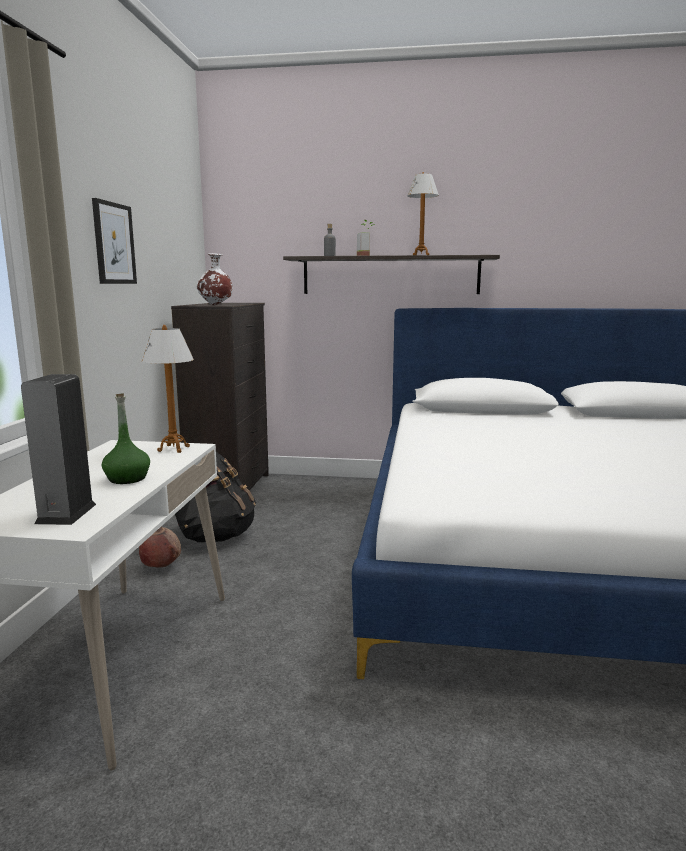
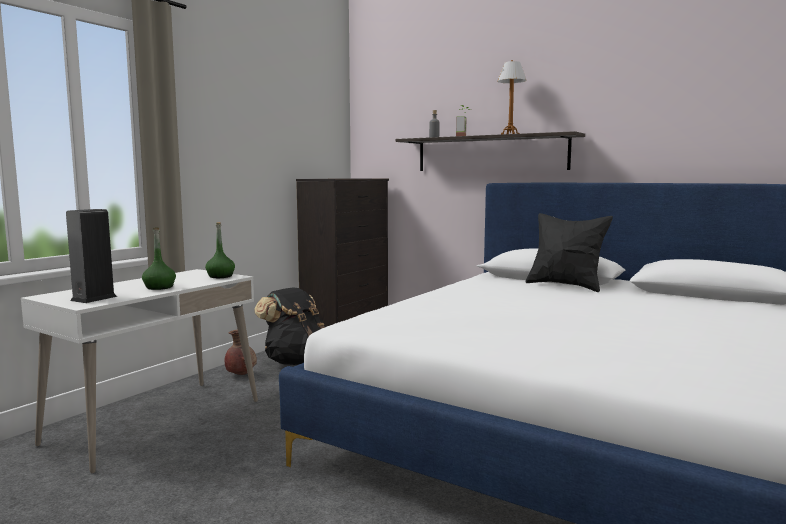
camera: 25 degrees right, 5 degrees down
(114, 243) = (238, 131): picture -> none
(174, 449) = (220, 276): table lamp -> green bottle
(215, 305) = (330, 178): white vase -> none
(513, 416) = (566, 286): none -> black pillow

